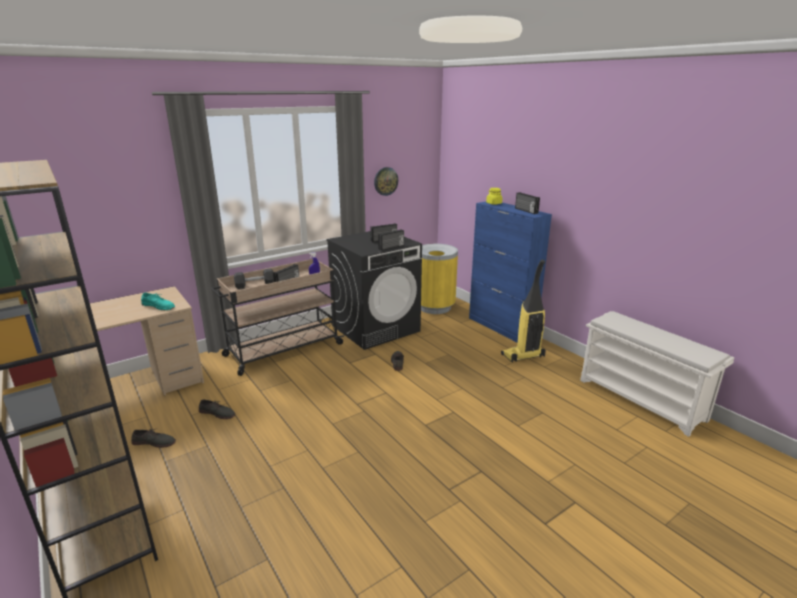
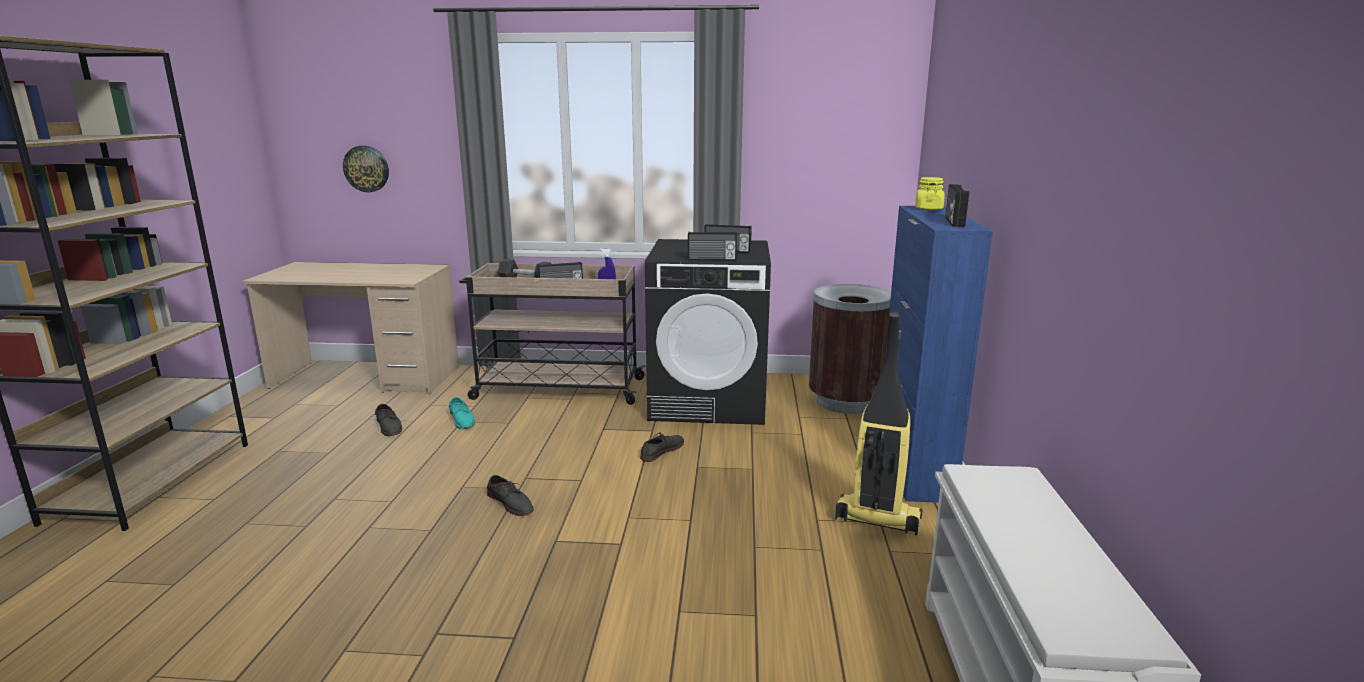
camera: 40 degrees right, 5 degrees down
(154, 442) = (302, 430): grey shoe -> grey shoe (511, 503)
(159, 306) = (393, 277): turquoise shoe -> turquoise shoe (462, 420)
(385, 181) = (795, 163): wall clock -> wall clock (366, 168)
(435, 307) = (846, 402): yellow trash can -> brown trash can

